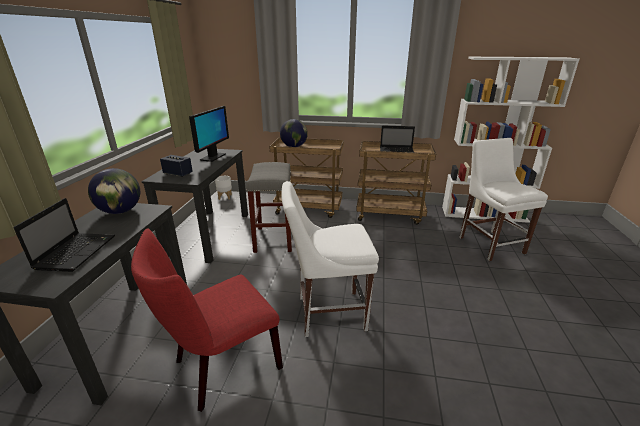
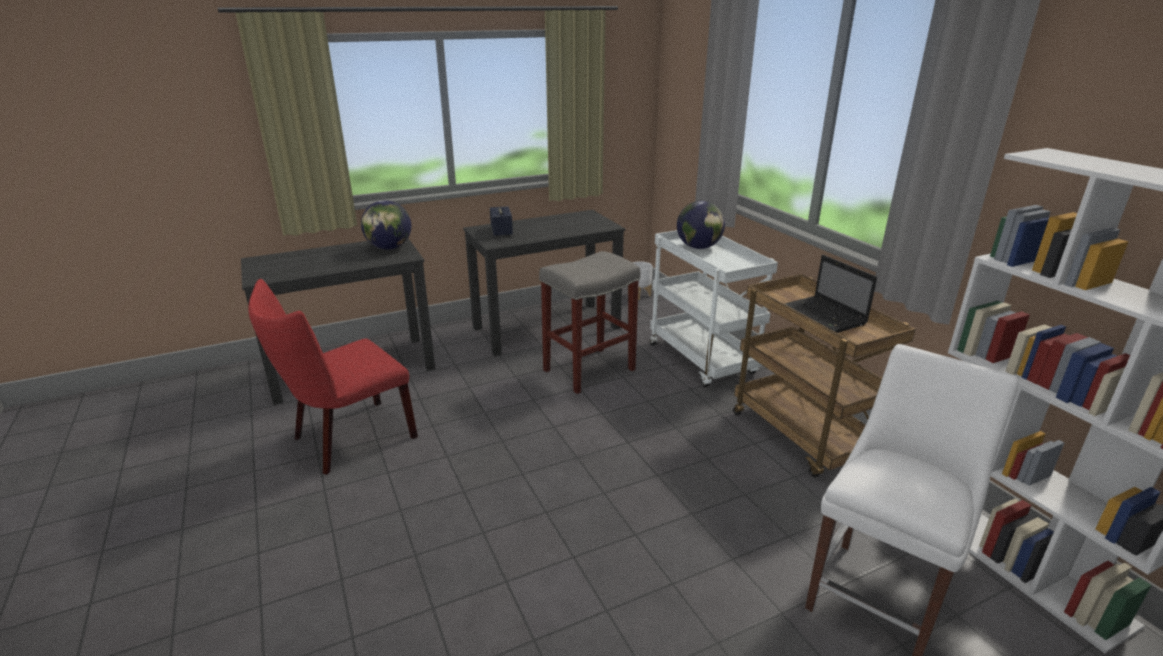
camera: 55 degrees right, 0 degrees up
(77, 251) = (308, 265): laptop -> none
(213, 157) = (573, 226): monitor -> none
(221, 366) = (347, 440): red chair -> red chair turned 60 degrees counterclockwise
(309, 208) = (703, 360): brown cart -> white cart
(327, 313) = (480, 472): white chair -> none

